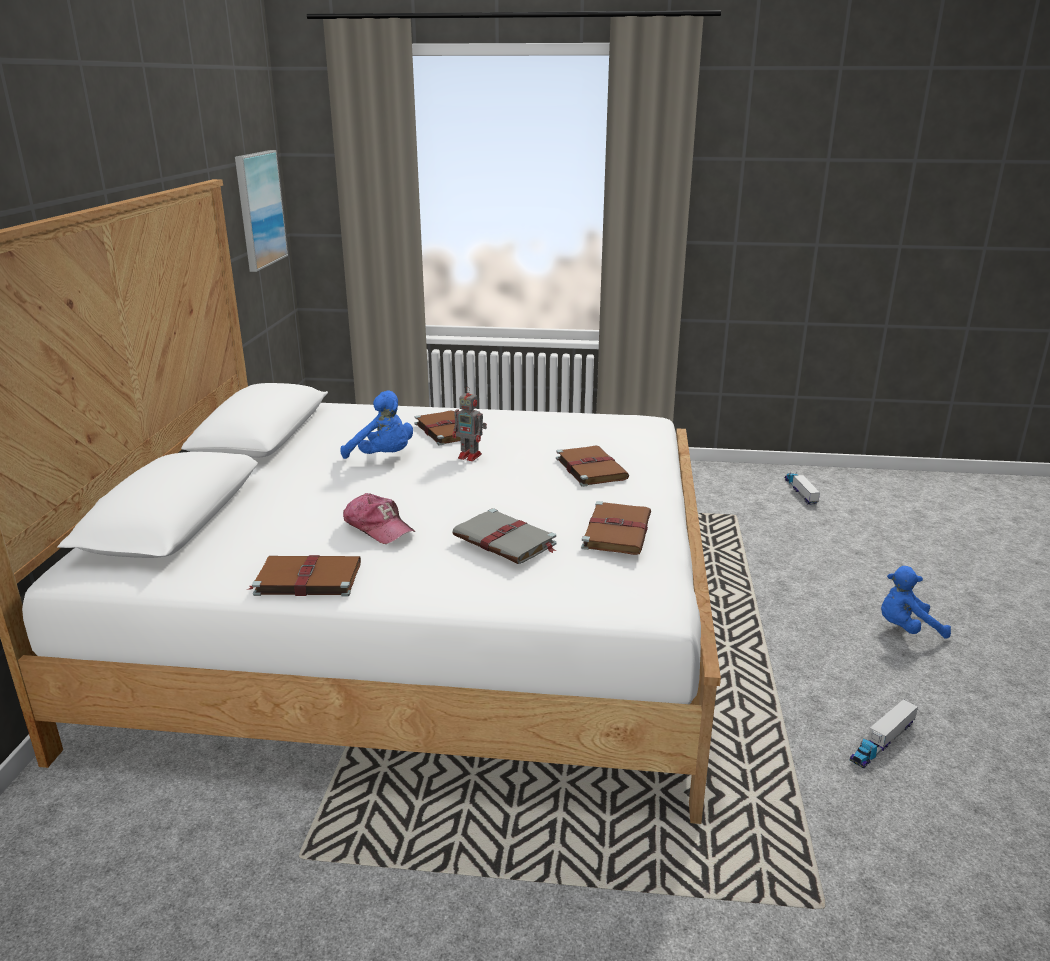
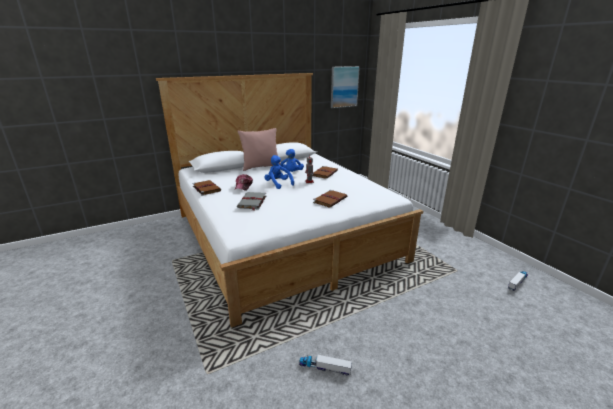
camera: 55 degrees right, 0 degrees up
(272, 476) = (261, 167): none -> pink pillow
(617, 531) = (280, 215): brown book -> none
(906, 629) = (433, 355): blue plush toy -> blue plush toy (278, 184)

